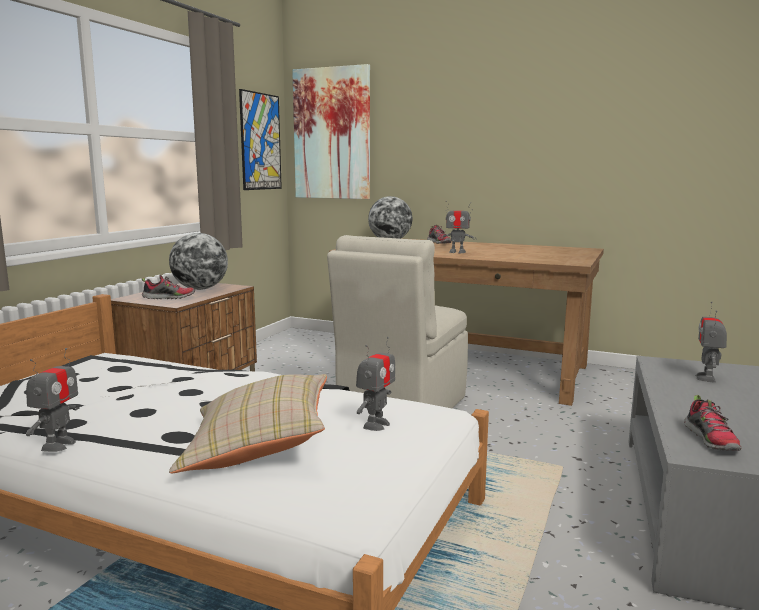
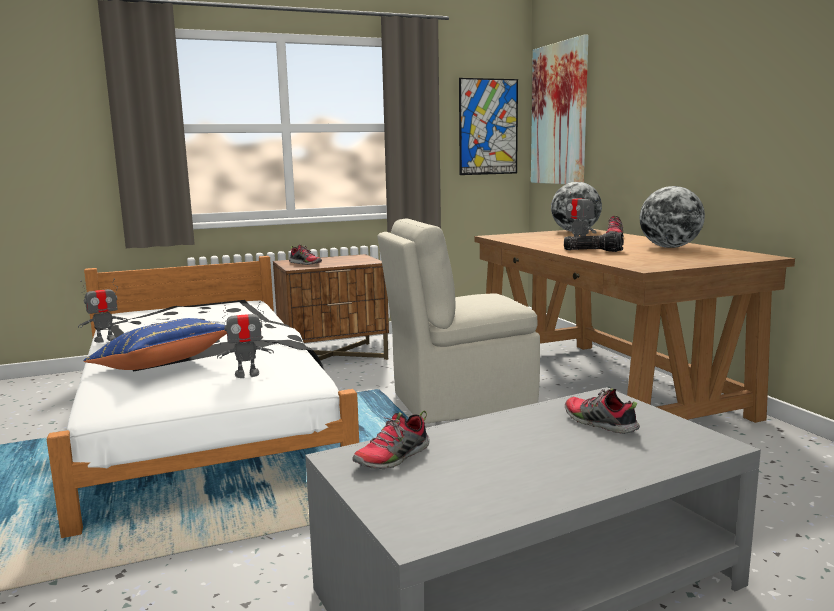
camera: 45 degrees right, 0 degrees up
(200, 289) = (345, 260): globe -> globe (670, 247)
(258, 447) = (162, 366): beige pillow -> blue pillow
(483, 254) = (593, 251): none -> flashlight
(706, 378) = (599, 423): toy robot -> shoe

